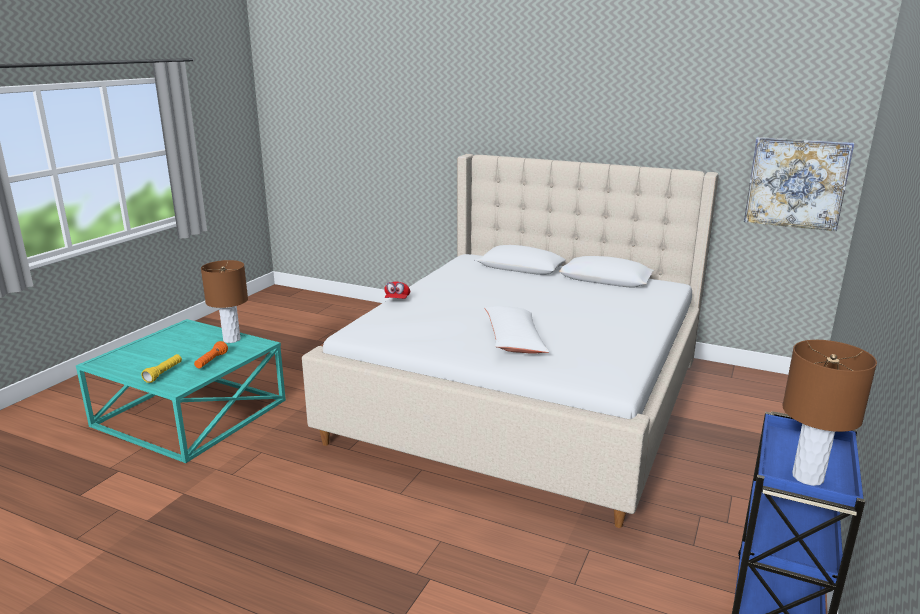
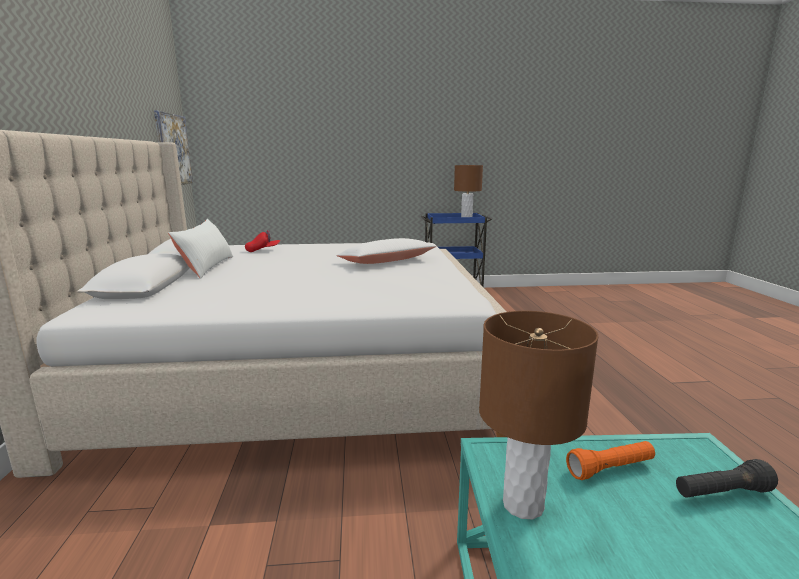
camera: 120 degrees left, 5 degrees down
(164, 373) = (721, 493): yellow flashlight -> black flashlight
(397, 300) = (339, 307): red cap -> red cap (263, 250)
(563, 281) = (207, 267): none -> white pillow

